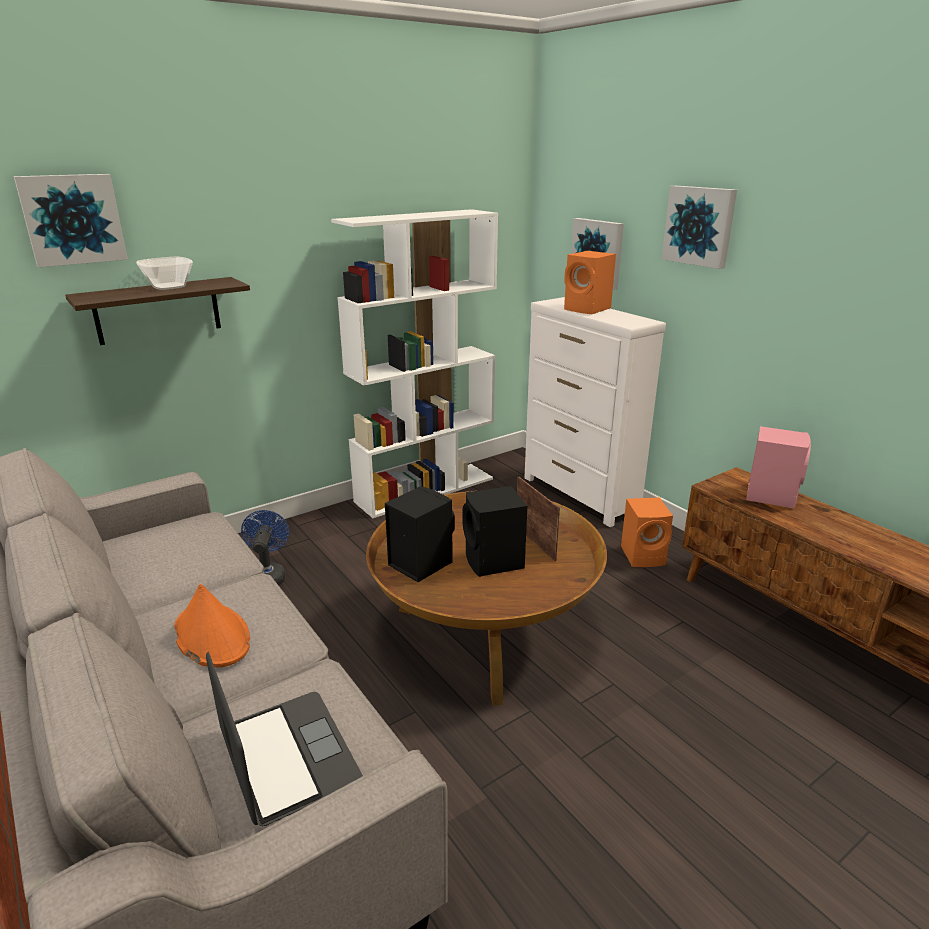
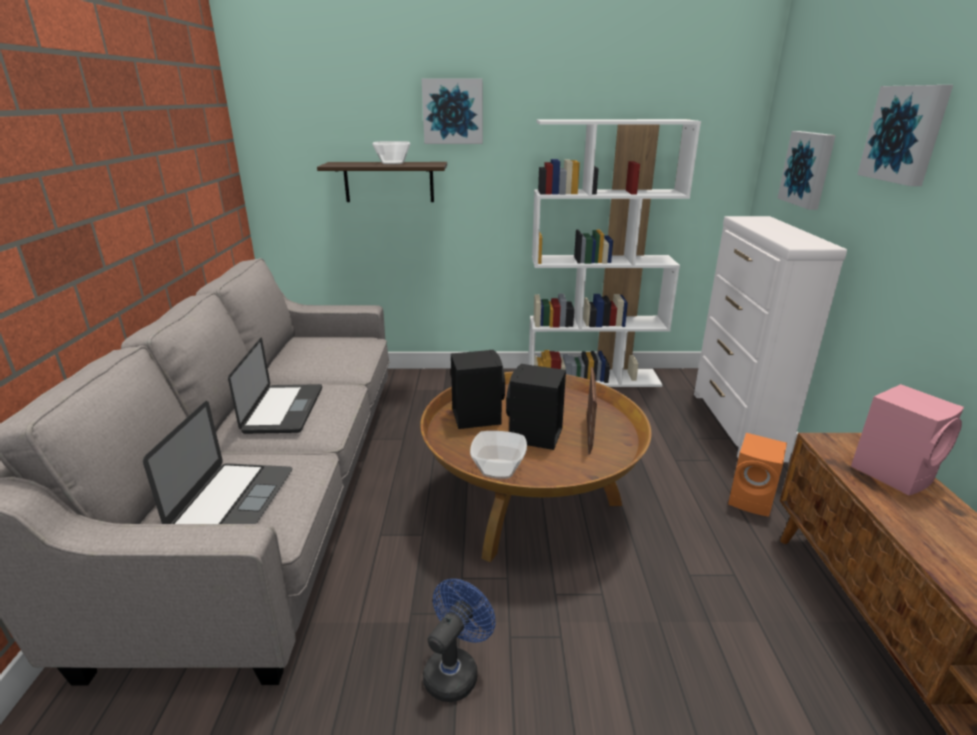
camera: 35 degrees right, 0 degrees up
(72, 219) = (338, 107): picture -> picture (453, 111)
(211, 636) = (284, 410): orange hat -> laptop
(268, 575) = (421, 402): blue fan -> blue fan (455, 669)
(500, 606) = (499, 470): none -> bowl
(588, 309) = (774, 228): orange speaker -> none

